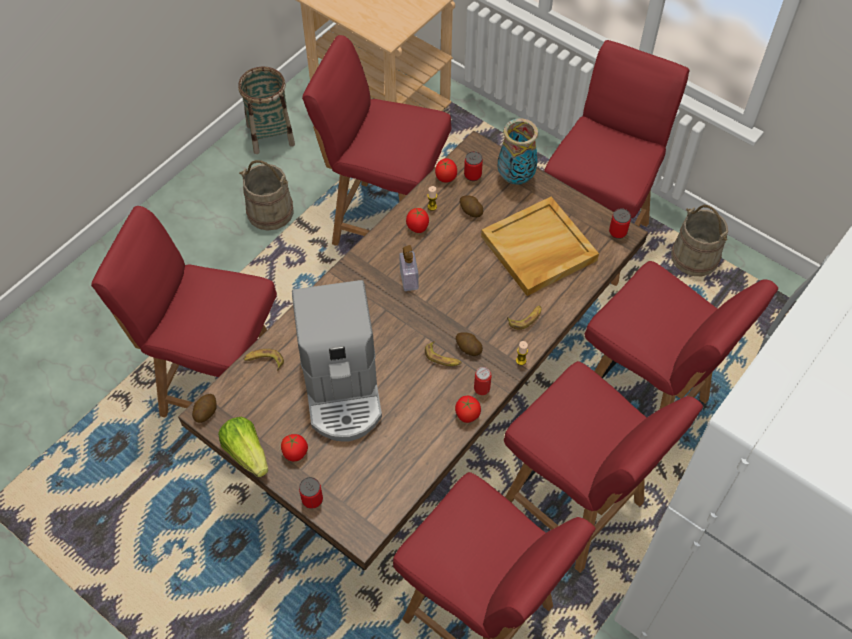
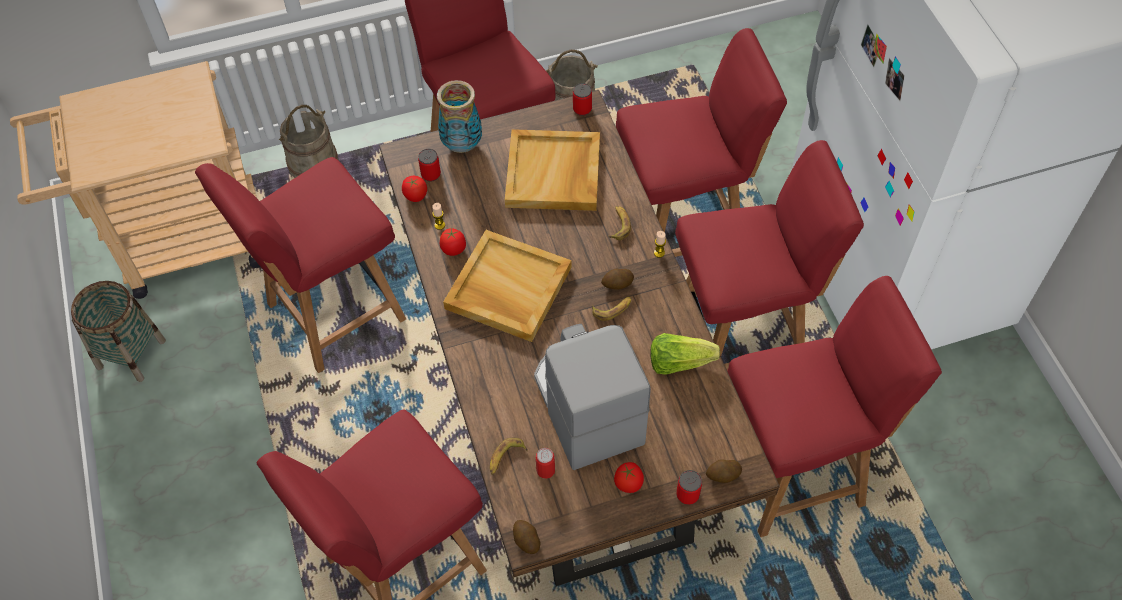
camera: 55 degrees left, 0 degrees up
(246, 452) = (599, 526): lettuce -> lettuce (679, 362)
(270, 211) = (229, 406): beige bucket -> beige bucket (313, 163)
(342, 388) = (586, 407): coffee machine -> coffee machine turned 135 degrees counterclockwise
(409, 279) = (507, 288): soap dispenser -> beige tray
(467, 414) = (685, 323): tomato -> none
(470, 211) = (470, 199): potato -> potato (723, 475)
(481, 388) = (666, 297): can -> can (545, 470)

